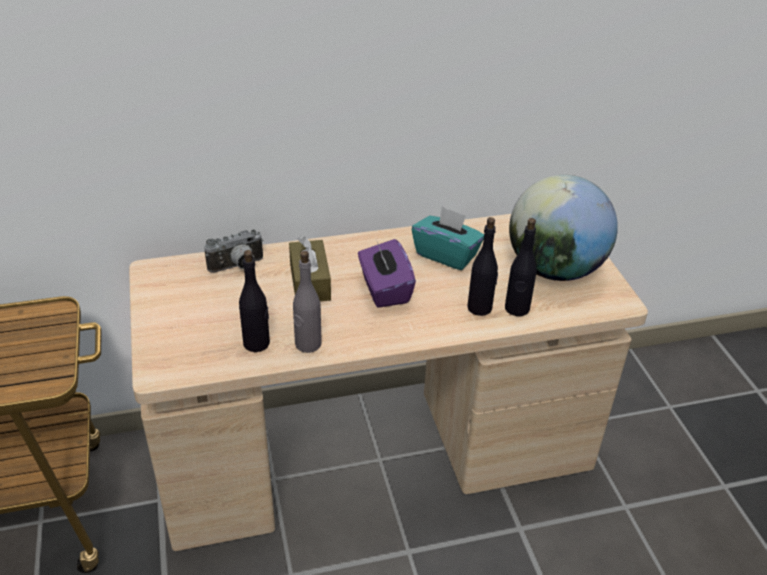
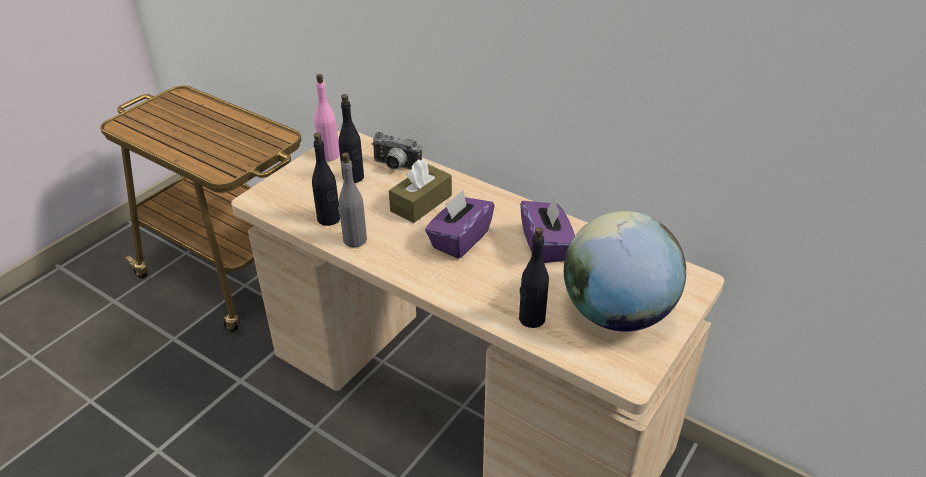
camera: 50 degrees right, 0 degrees up
(160, 293) = (329, 155): none -> pink bottle
(446, 255) = (546, 246): turquoise tissue box -> purple tissue box
(480, 308) = (504, 298): black bottle -> black bottle (353, 177)

